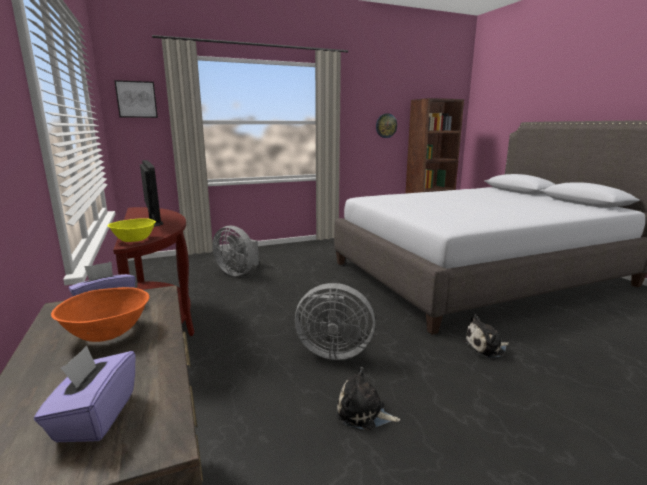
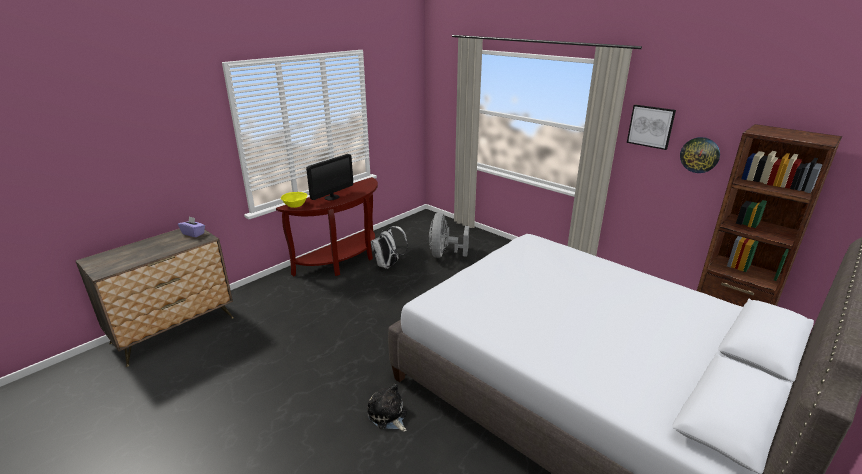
camera: 65 degrees right, 10 degrees up
(95, 416) = (115, 261): purple tissue box -> none
(107, 331) = (169, 243): orange bowl -> none
(136, 99) = (444, 86): picture -> picture (650, 126)
(218, 300) = (388, 265): none -> white backpack
(332, 351) = (342, 334): grey fan -> none
(363, 413) = (276, 363): plush toy -> none

